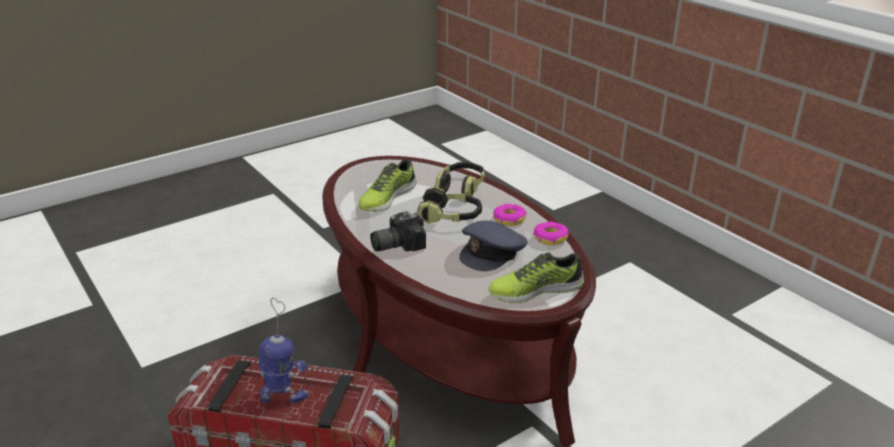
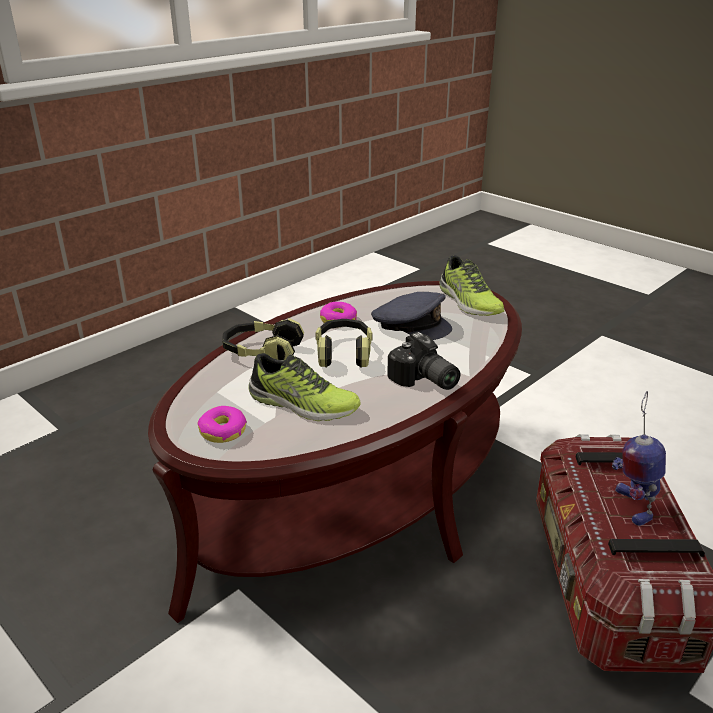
camera: 100 degrees left, 0 degrees up
(550, 238) = (371, 298): donut -> donut (223, 431)

